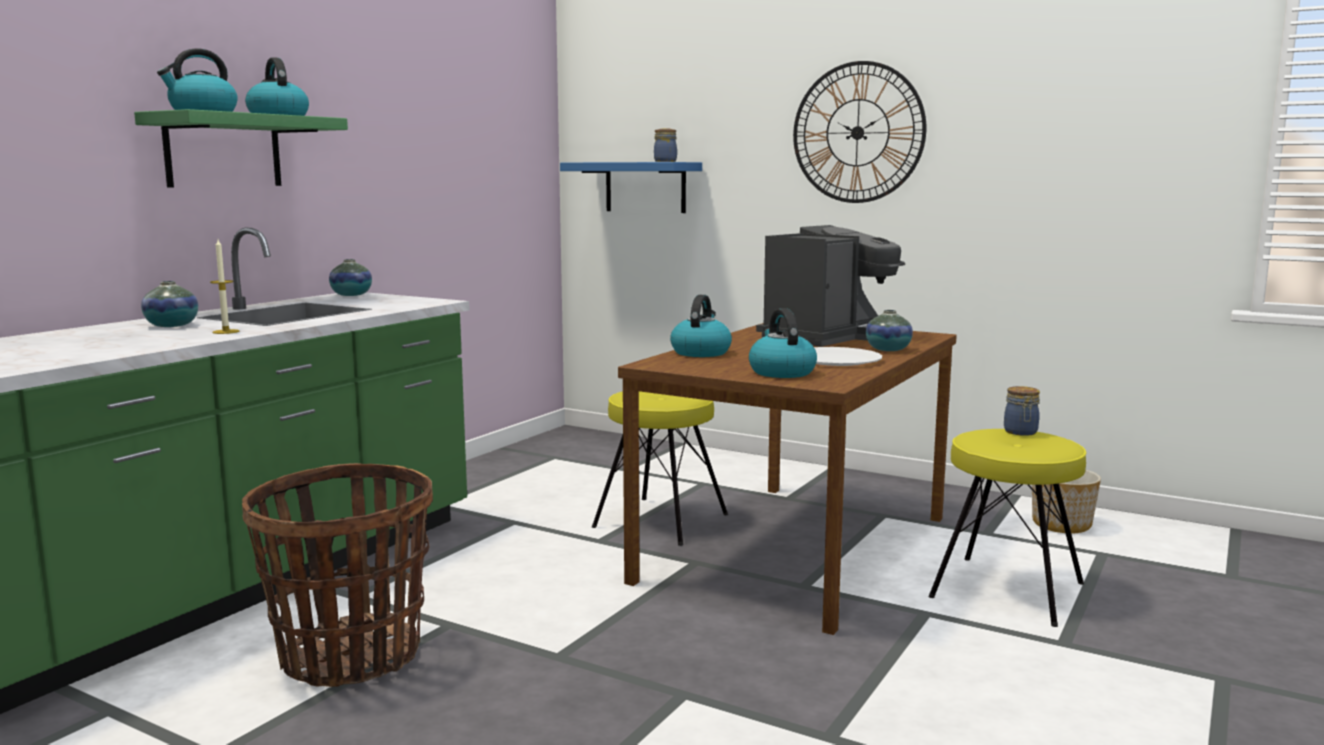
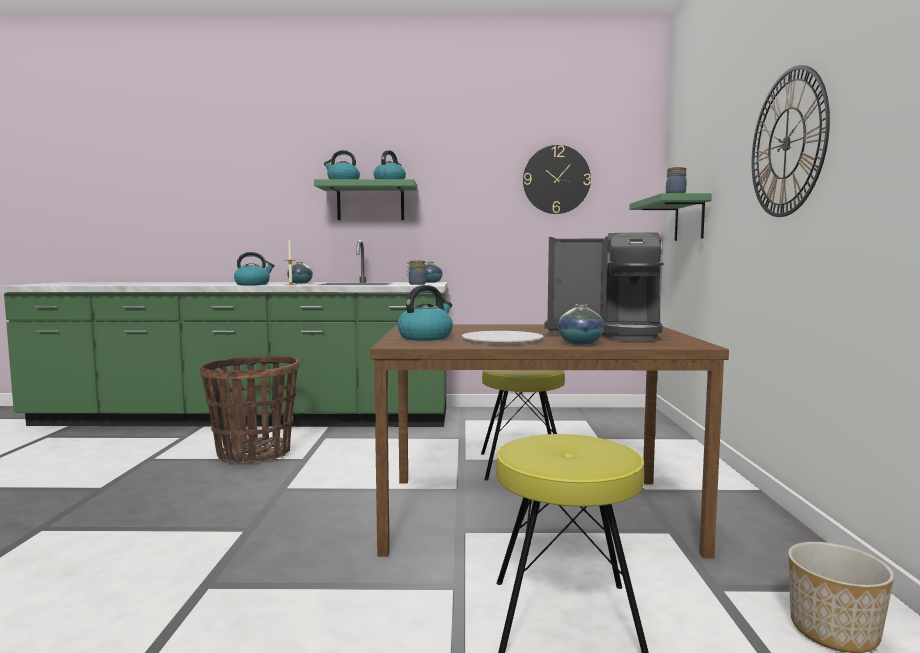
camera: 60 degrees right, 5 degrees down
(464, 122) = (556, 179): none -> wall clock
(645, 187) = (689, 219): blue shelf -> green shelf
(700, 352) = (471, 326): kettle -> kettle (253, 284)
(1020, 432) = (605, 448): jar -> jar (416, 284)

